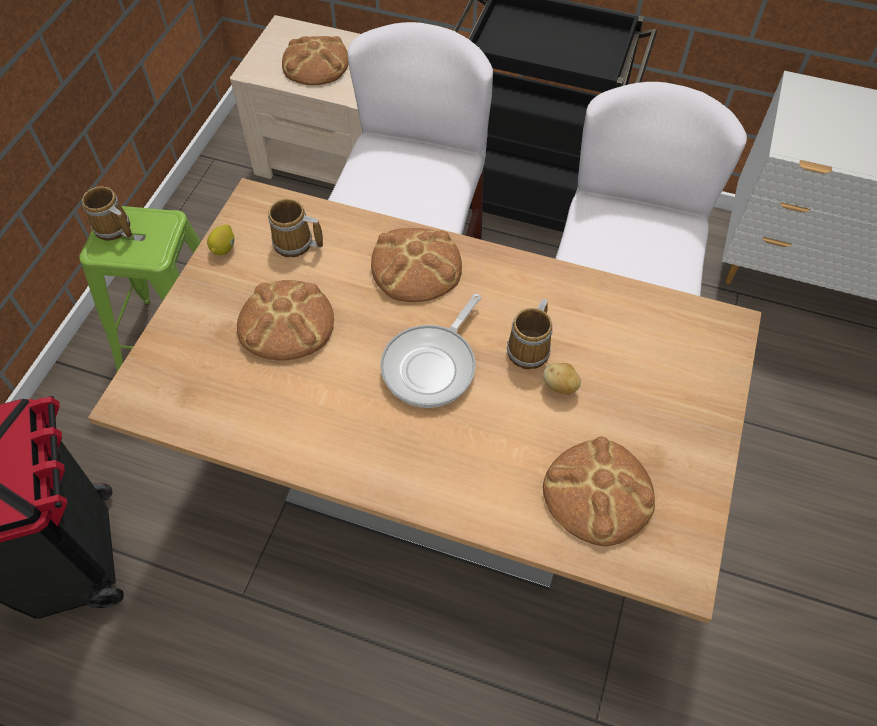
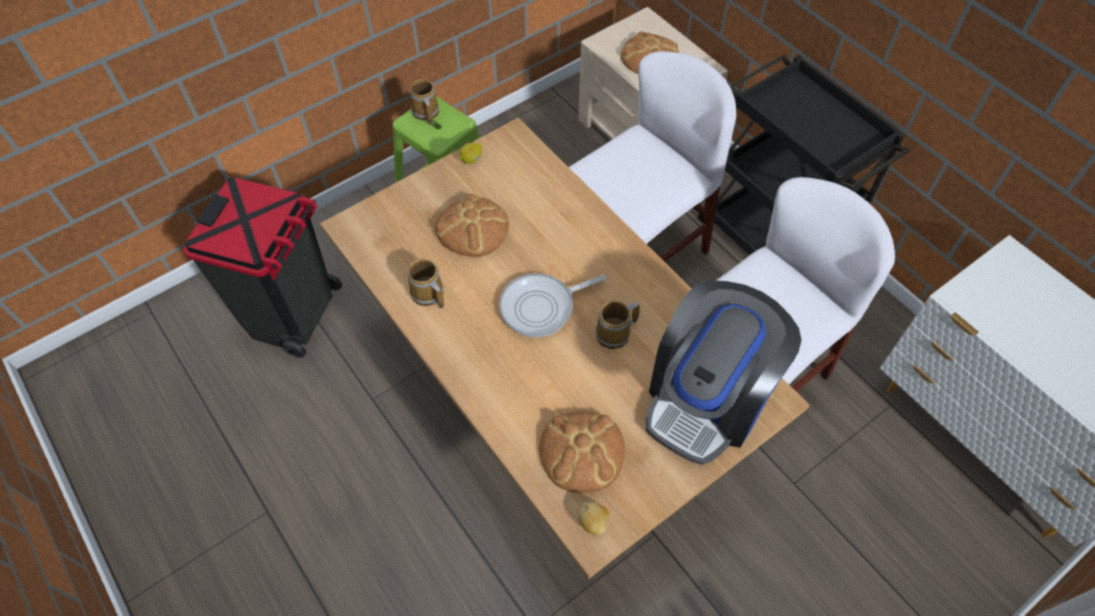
camera: 35 degrees right, 0 degrees up
(295, 244) = (517, 179): mug -> mug (427, 295)
(416, 266) = (583, 236): bread -> none
(560, 386) = (615, 369): potato -> potato (593, 522)
(670, 361) = (708, 398): none -> coffee machine

